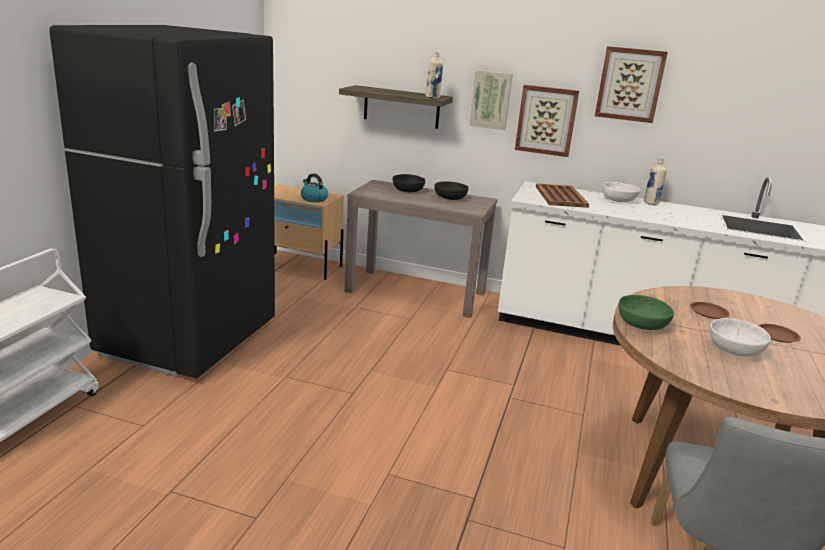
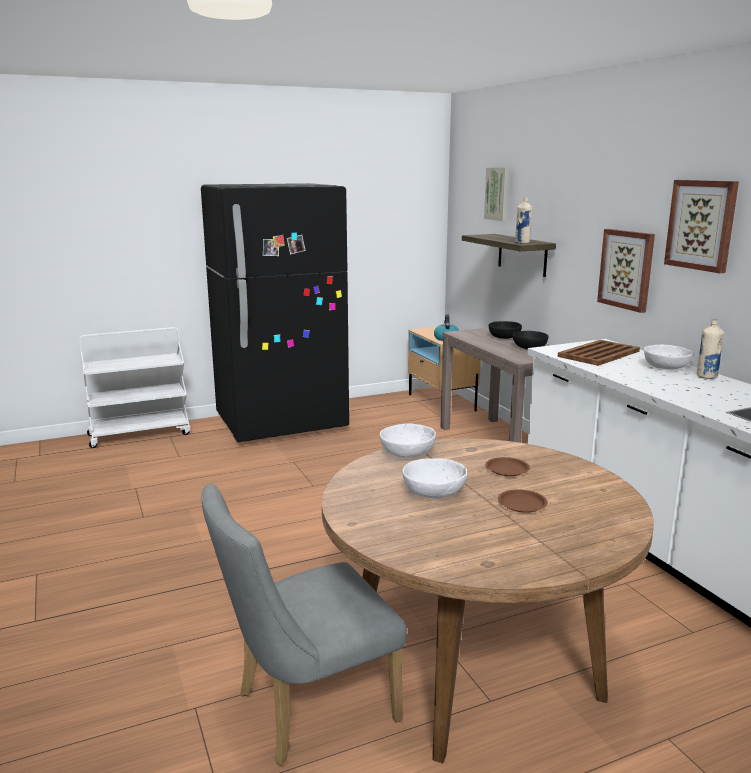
camera: 50 degrees right, 5 degrees down
(491, 99) = (583, 246): picture -> picture (498, 193)
(641, 325) = (407, 454): green bowl -> white bowl

